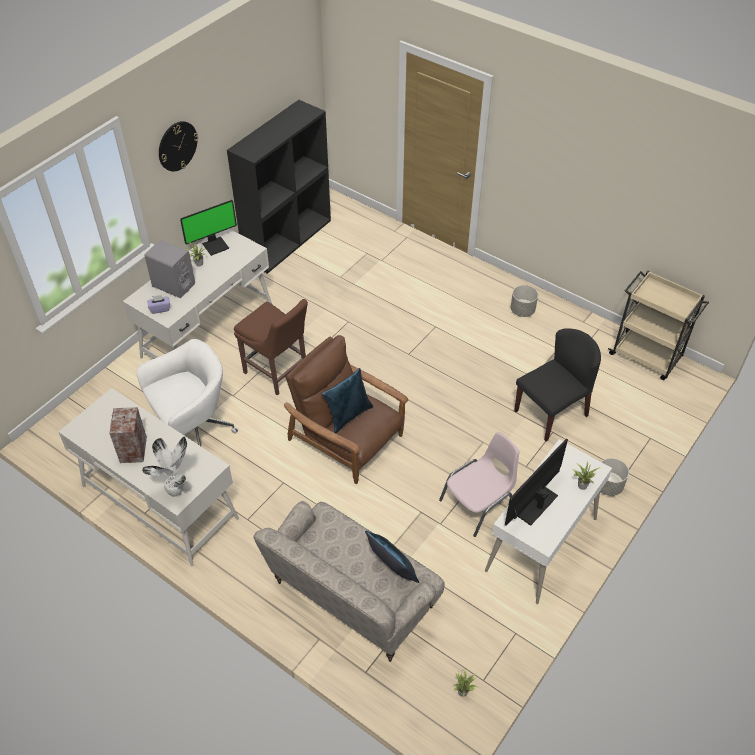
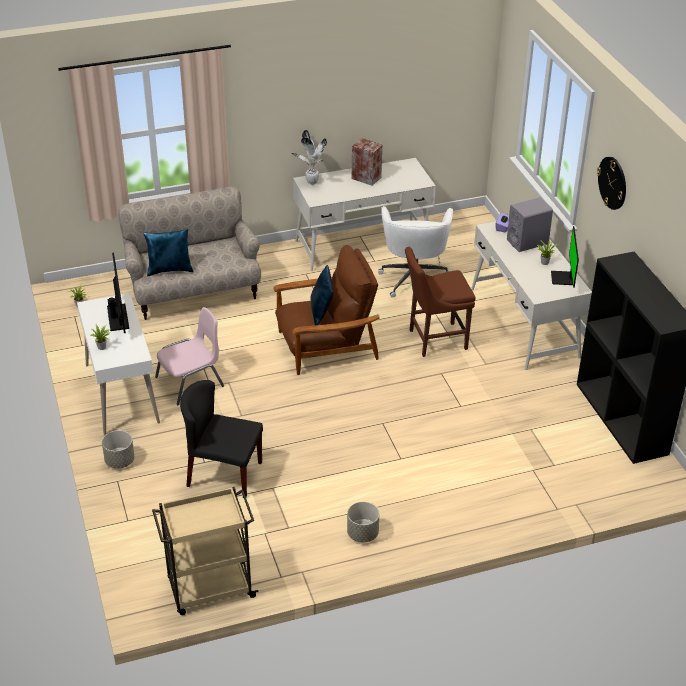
camera: 125 degrees right, 10 degrees down
(479, 503) = (191, 382): pink chair -> pink chair turned 120 degrees counterclockwise
(551, 412) = (224, 474): black chair -> black chair turned 105 degrees clockwise

